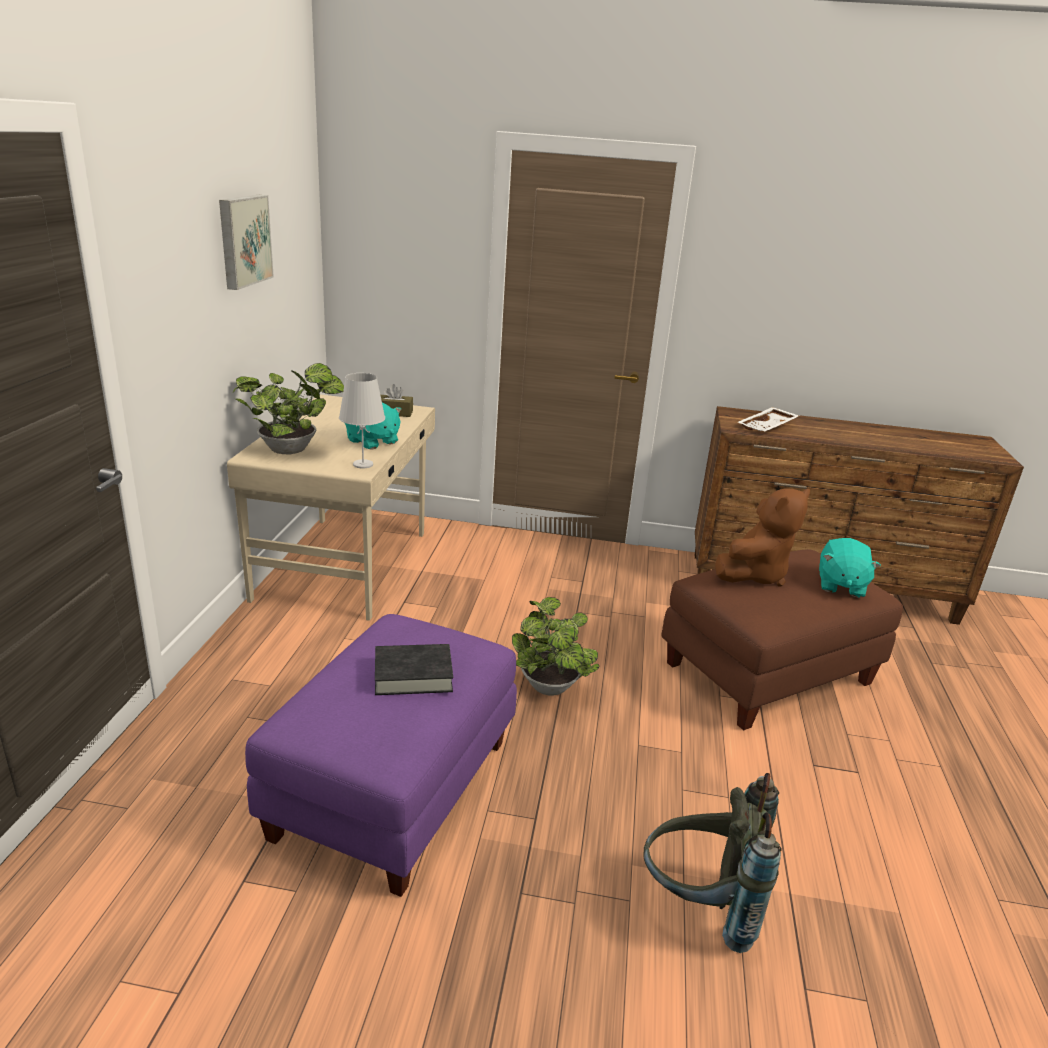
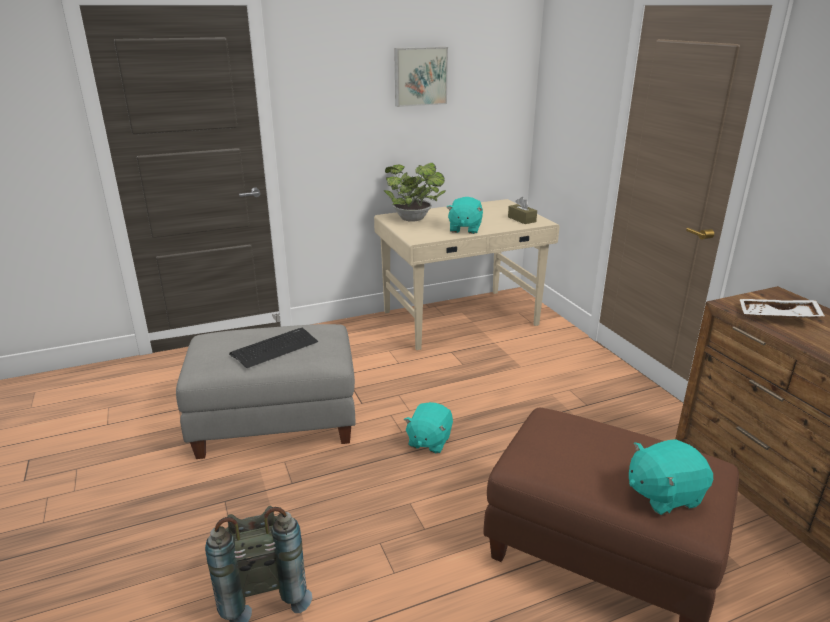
camera: 60 degrees right, 0 degrees up
(363, 464) = (427, 237): white table lamp -> none
(392, 786) = (277, 421): purple ottoman -> grey ottoman
(413, 675) = (275, 348): black book -> keyboard
(551, 689) = (429, 441): potted plant -> turquoise plush toy
(754, 574) = (597, 436): brown plush toy -> none

